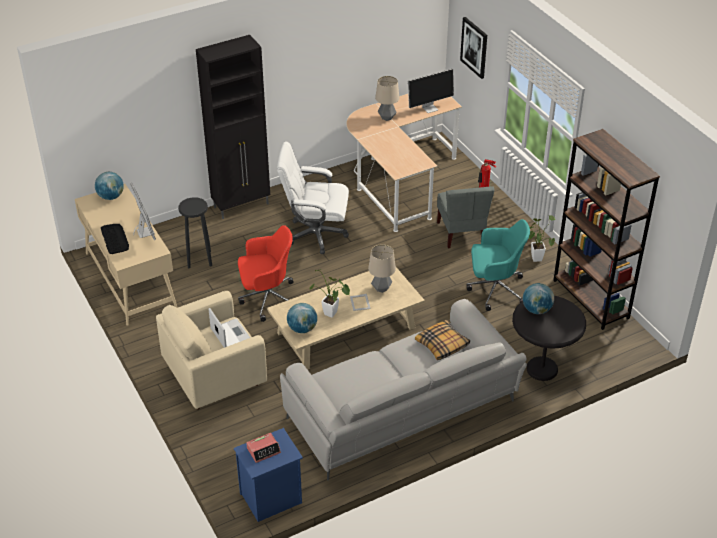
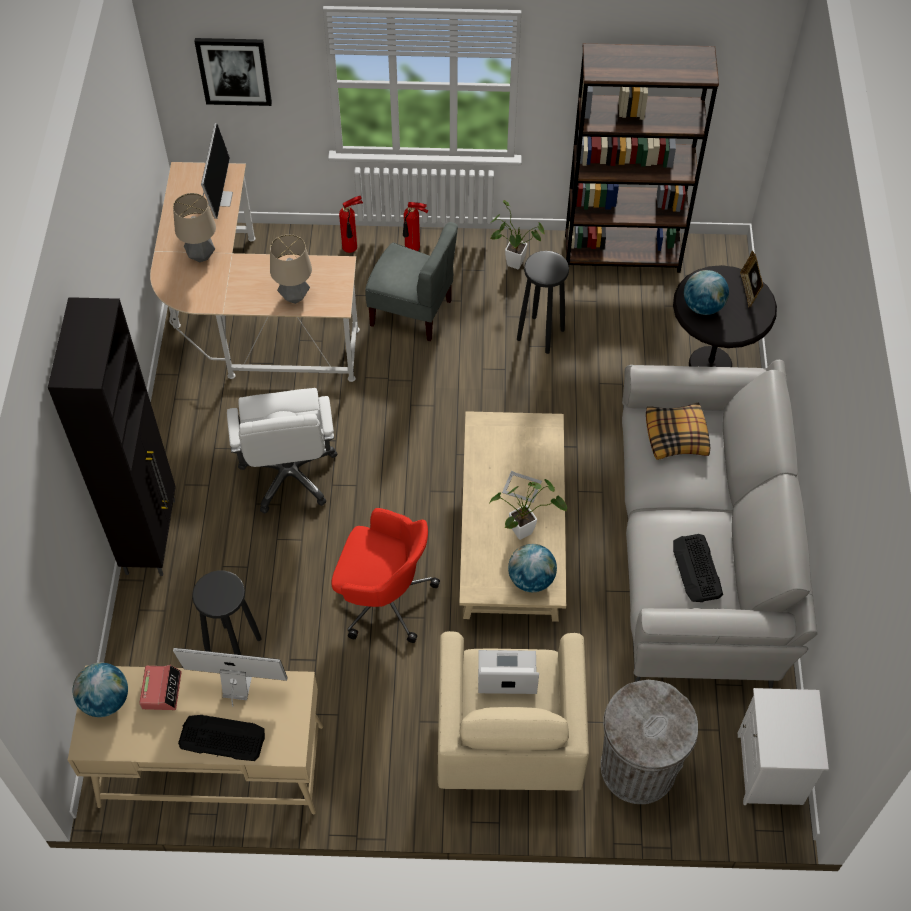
camera: 60 degrees left, 15 degrees up
(233, 439) = (638, 768): none -> grey trash can
(263, 450) = (784, 731): alarm clock -> alarm clock (161, 690)
(267, 298) = (383, 598): red office chair -> red office chair turned 90 degrees clockwise
(271, 499) = (771, 770): blue nightstand -> white nightstand
(315, 234) = (289, 474): white office chair -> white office chair turned 45 degrees counterclockwise
(354, 385) = (697, 569): none -> keyboard
(381, 288) = (510, 449): table lamp -> table lamp (294, 297)
(494, 289) = (541, 335): turquoise office chair -> black stool
(506, 216) = (413, 249): none -> fire extinguisher
(570, 325) = (749, 290): none -> picture frame

